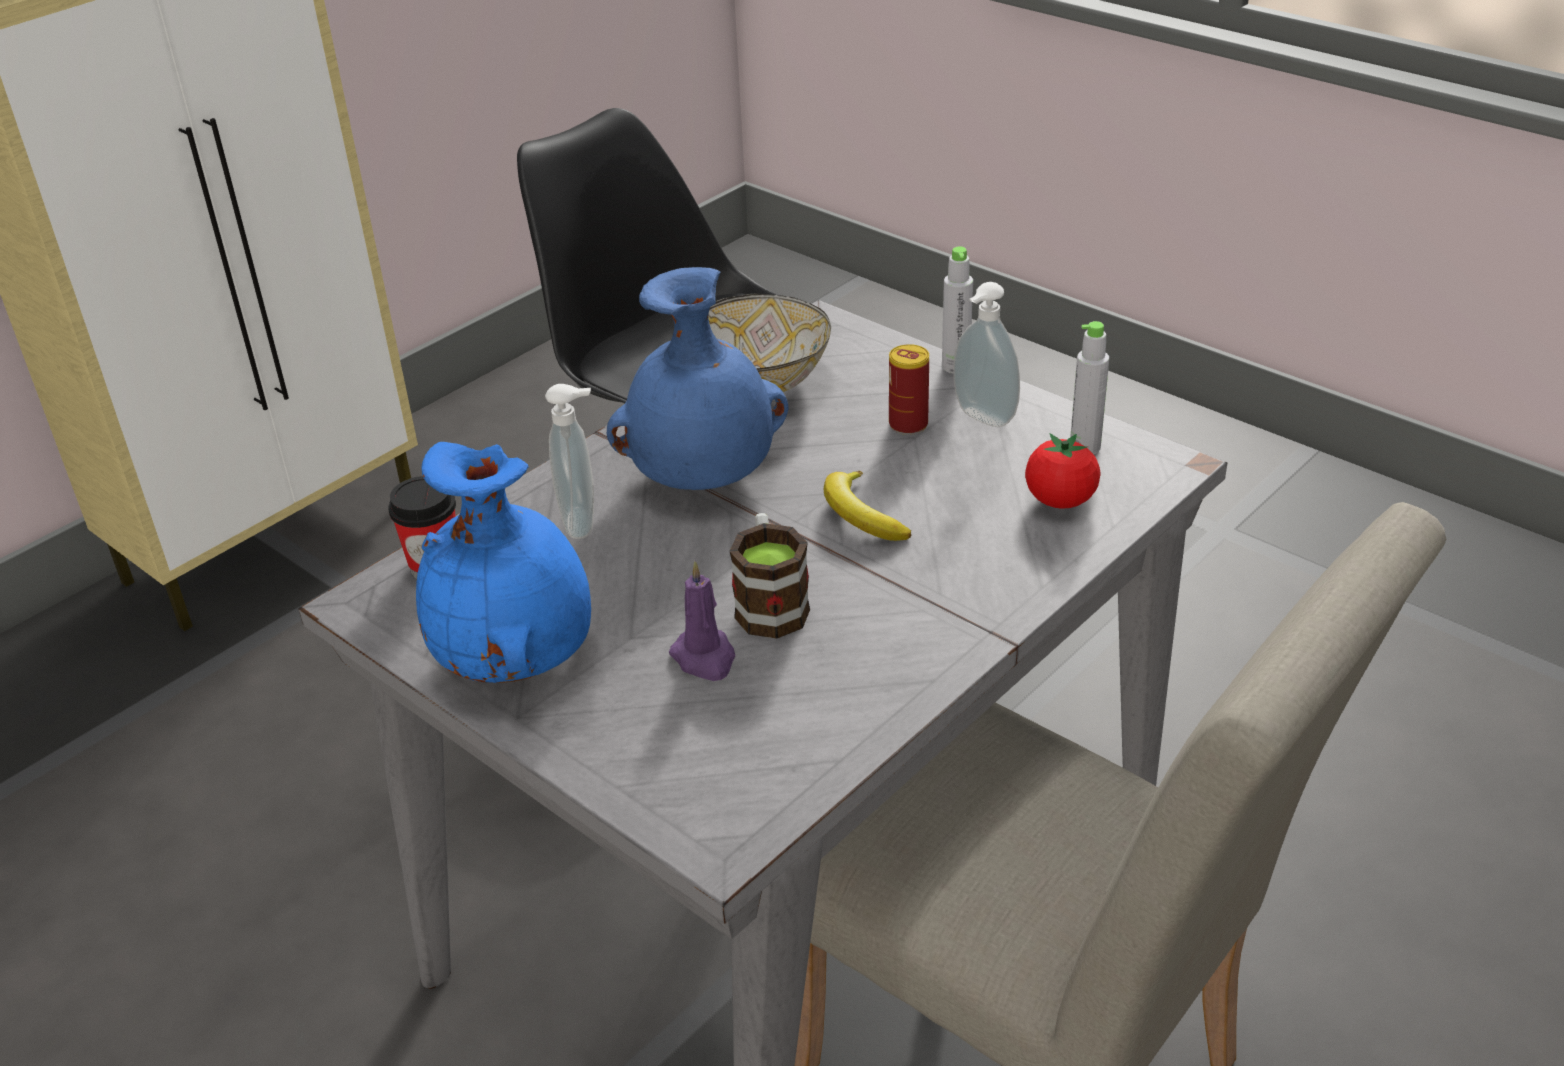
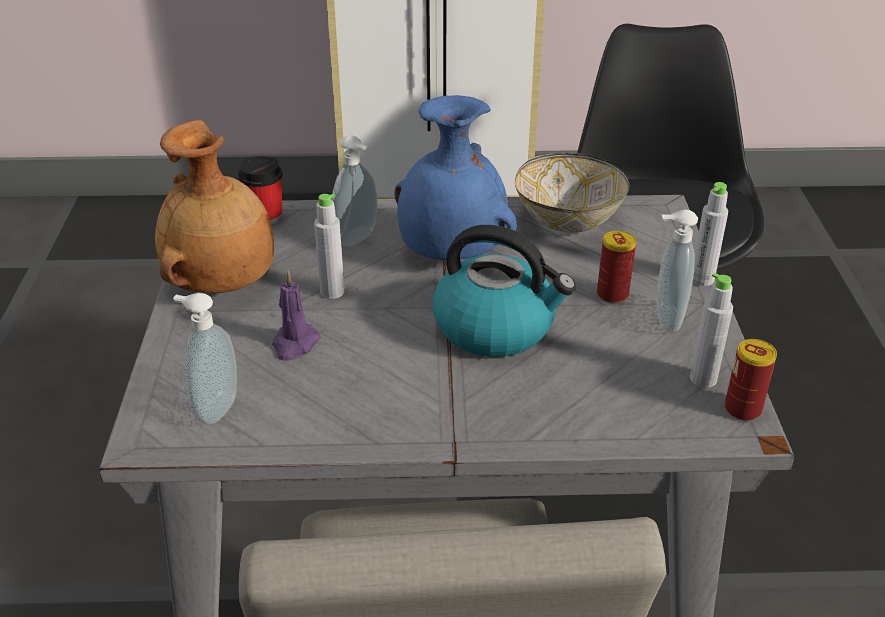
camera: 45 degrees right, 0 degrees up
(518, 658) = (224, 283): blue vase -> brown vase
(651, 588) = (332, 292): none -> grey bottle
(735, 767) = (214, 408): none -> soap dispenser
(770, 602) = (371, 339): mug -> none
(861, 516) = (496, 327): banana -> kettle
(1060, 500) = (629, 399): tomato -> none
(1146, 451) = (742, 409): none -> can

